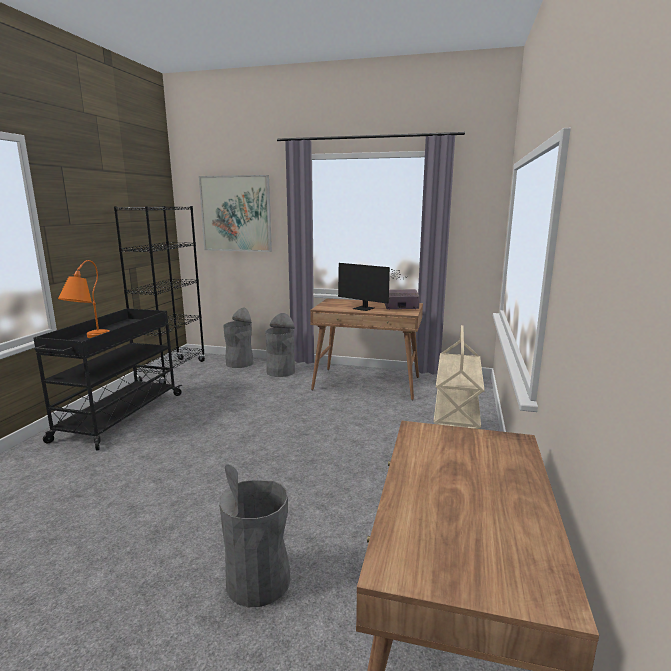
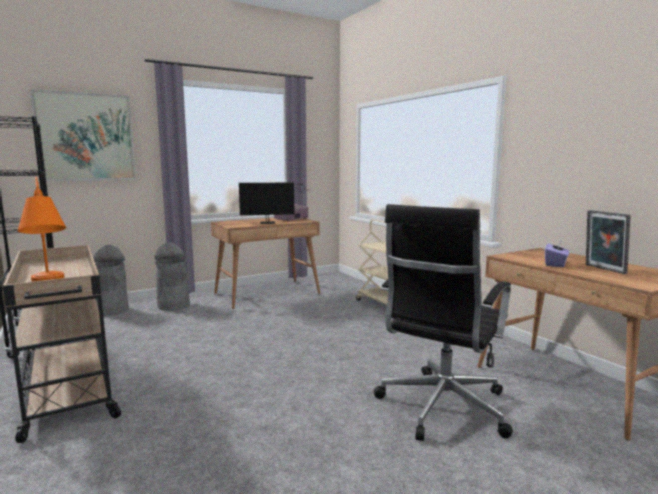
camera: 45 degrees left, 5 degrees down
(119, 417) = (69, 388): black cart -> beige cart
(258, 581) = (441, 408): grey trash can -> black office chair
(429, 471) = (555, 264): none -> purple tissue box
(462, 512) = (603, 269): none -> picture frame

